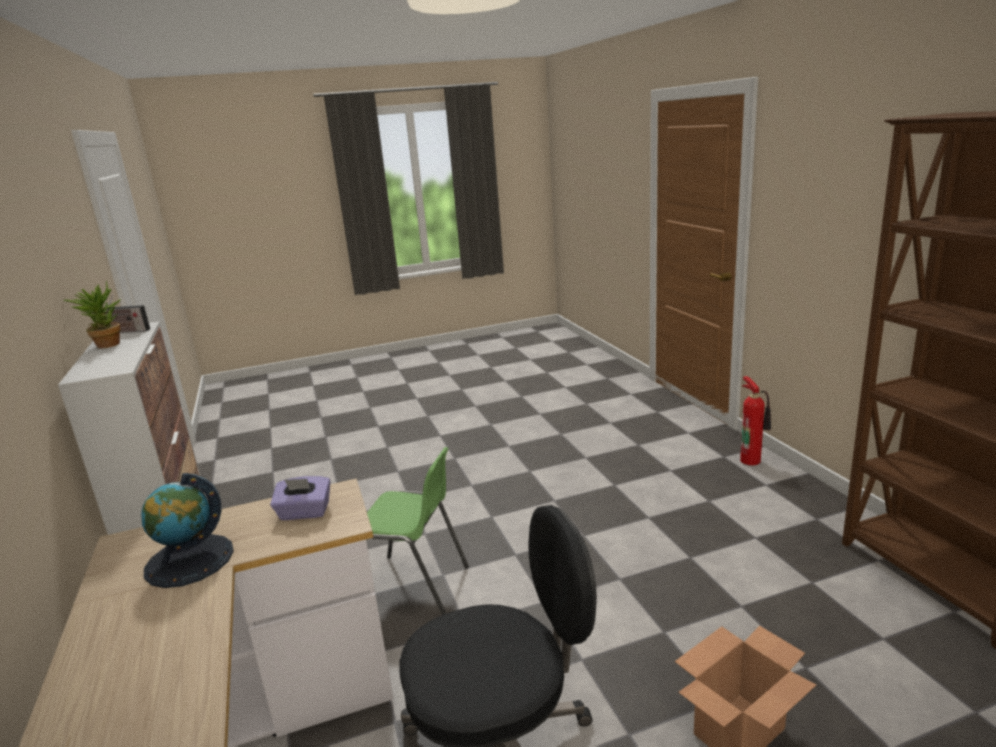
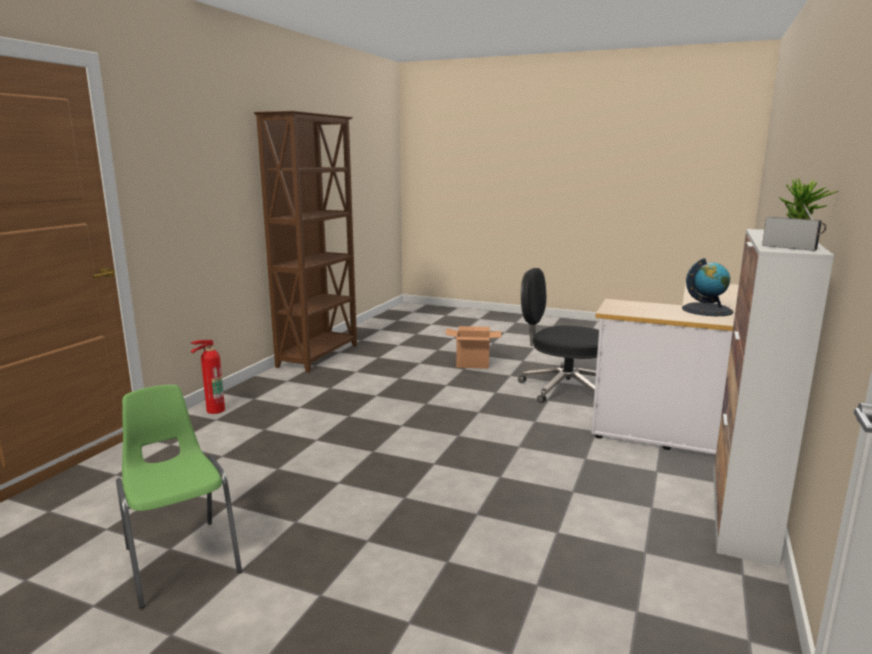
camera: 140 degrees left, 5 degrees down
(304, 512) = (637, 309): purple tissue box -> none
(415, 586) = (544, 448): green chair -> green chair (181, 560)

